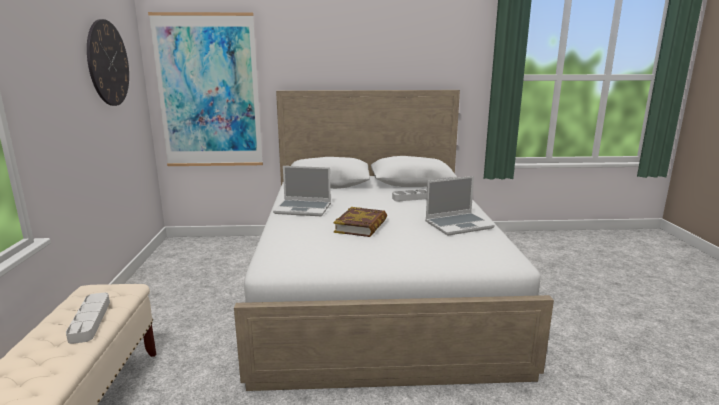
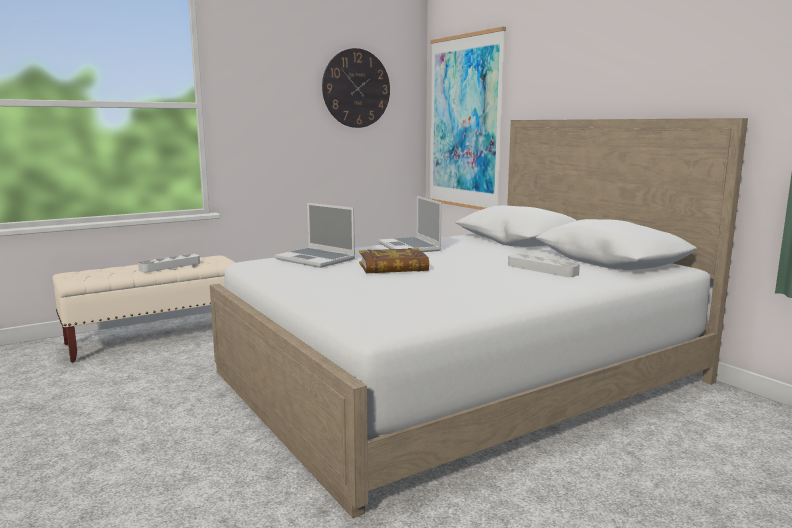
camera: 60 degrees right, 5 degrees down
(459, 225) = (471, 295): laptop -> laptop (316, 259)

